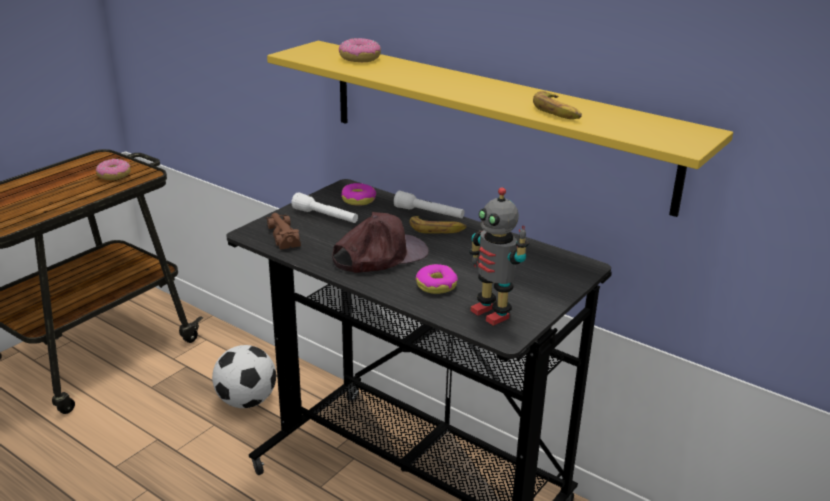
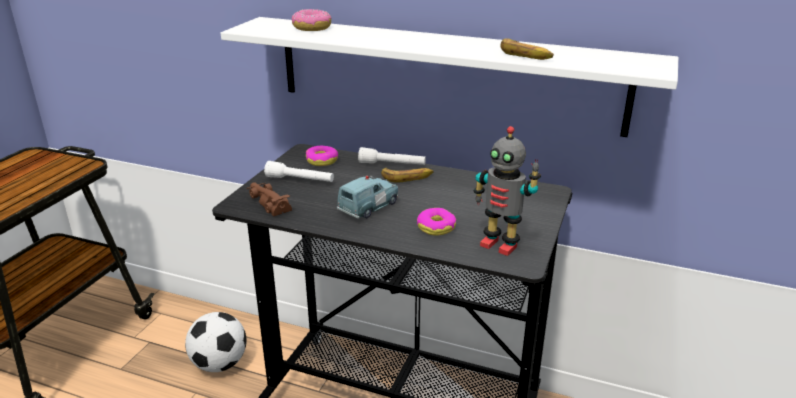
camera: 15 degrees left, 0 degrees up
(114, 175) = (52, 170): donut -> none
(379, 255) = (369, 207): brown cap -> blue toy car
(492, 122) = (445, 74): yellow shelf -> white shelf

